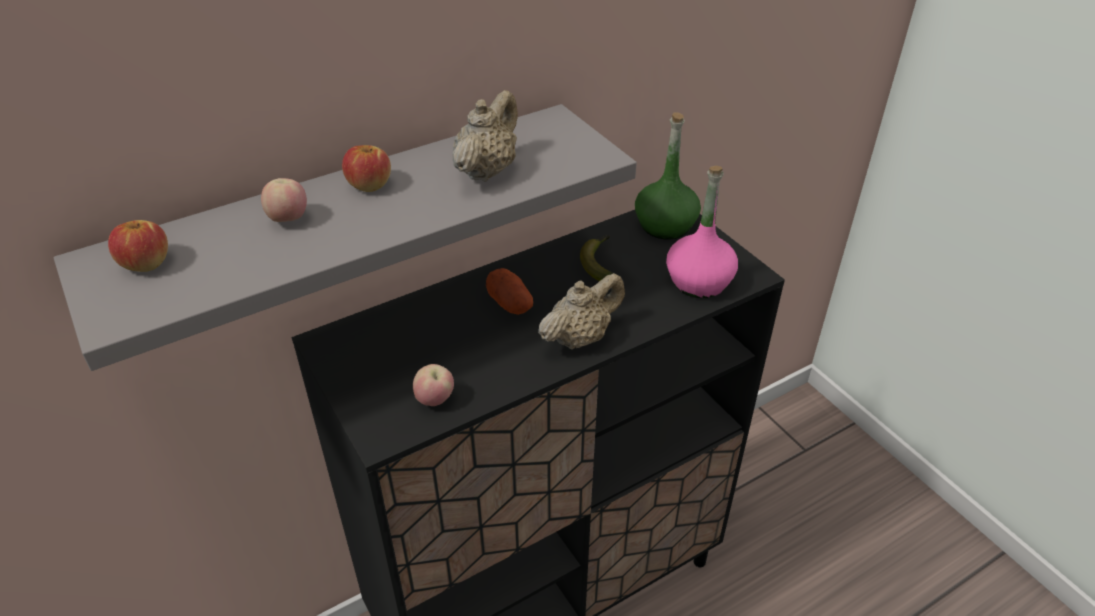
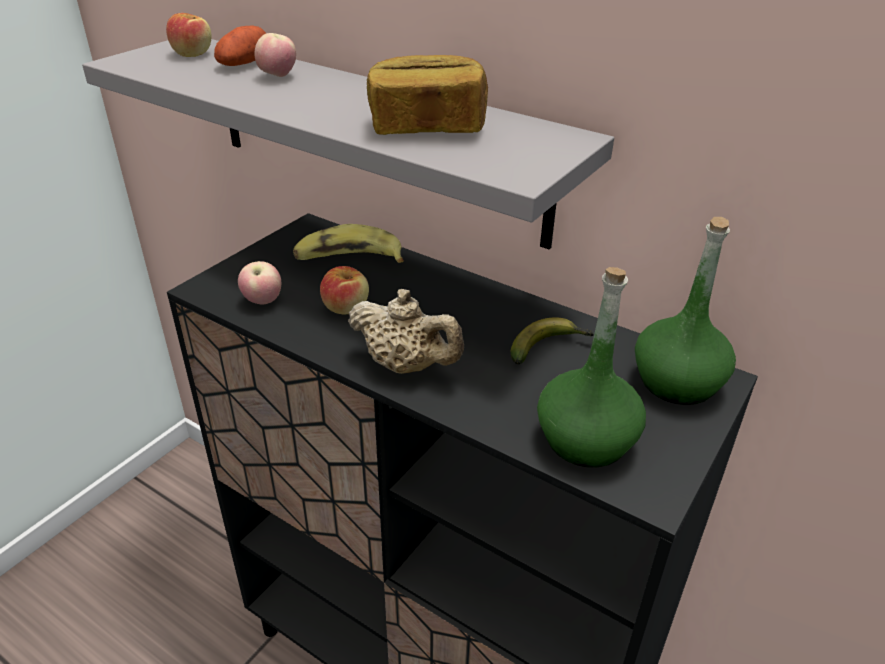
camera: 65 degrees right, 5 degrees down
(369, 184) = (355, 90): apple -> apple (346, 307)
(404, 330) = (348, 259): none -> banana
(487, 170) = (427, 127): beige teapot -> bread
(510, 303) = (429, 305): potato -> potato (244, 64)
(698, 282) = (585, 439): pink bottle -> green bottle

